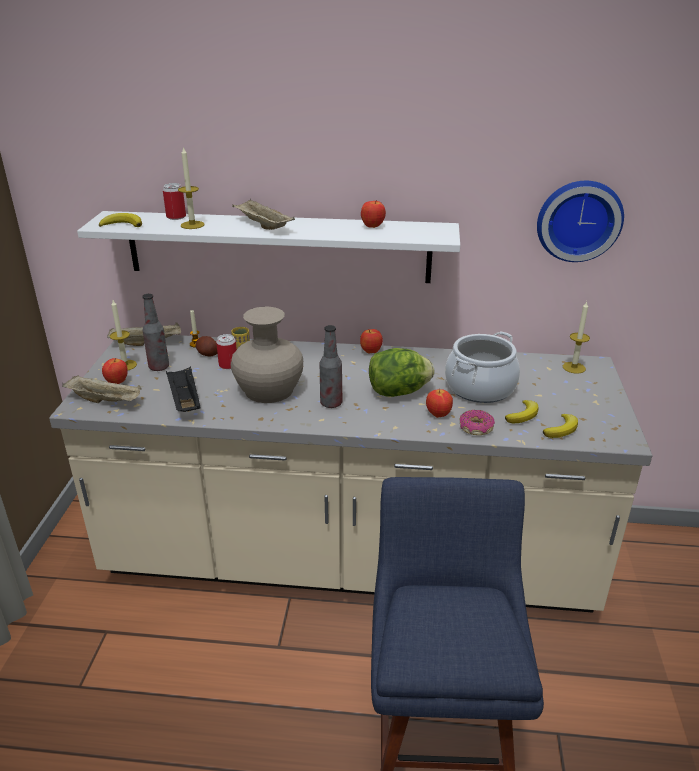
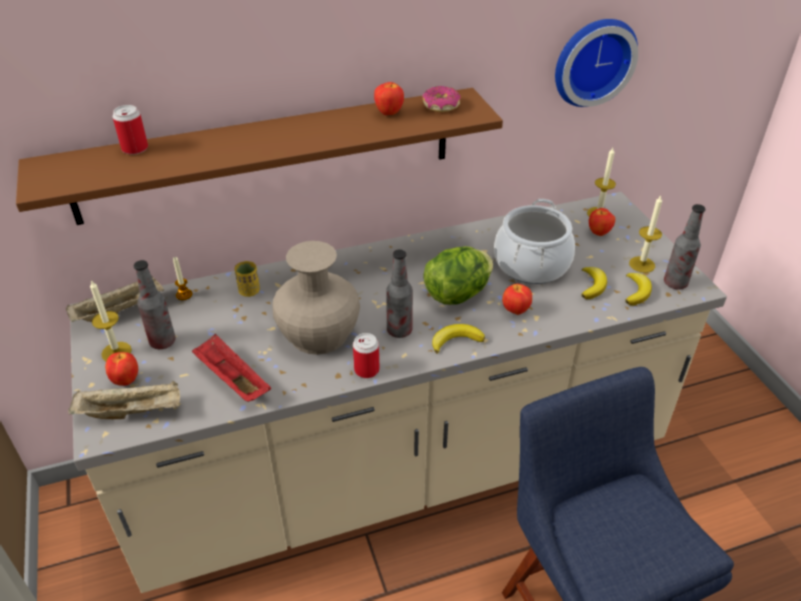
camera: 25 degrees left, 10 degrees up
(122, 224) = (73, 178): banana -> banana (456, 340)
(184, 401) = (231, 380): black tray -> red tray
(192, 225) = (170, 158): candle -> candle (642, 264)
(208, 354) = (209, 305): potato -> none
(228, 365) = (246, 313): can -> can (366, 370)
(262, 225) = (260, 139): beige tray -> none
(278, 247) = (266, 155): white shelf -> brown shelf
(371, 352) = (392, 249): apple -> apple (599, 233)
(475, 428) = (561, 315): donut -> donut (440, 106)
(606, 433) = (675, 283): none -> bottle

